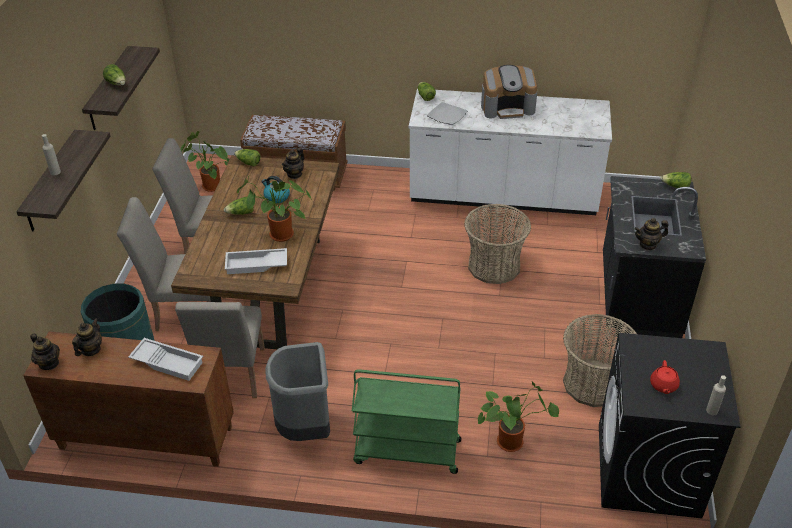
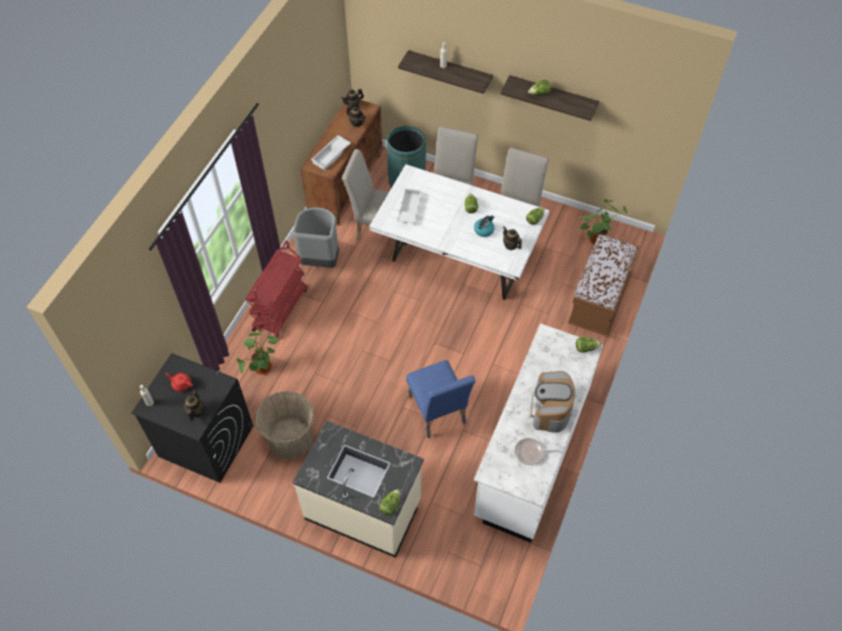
camera: 105 degrees right, 15 degrees up
(270, 289) = (458, 261): brown dining table -> white dining table
(279, 236) = (436, 225): potted plant -> none
(406, 452) = (280, 309): green cart -> red cart
(446, 115) = (549, 356): plate -> none
(494, 266) = (438, 414): basket -> blue chair
(561, 112) = (531, 453): none -> frying pan
(637, 298) = (364, 509): black counter -> beige counter
(648, 245) = (325, 447): teapot -> teapot (195, 411)

